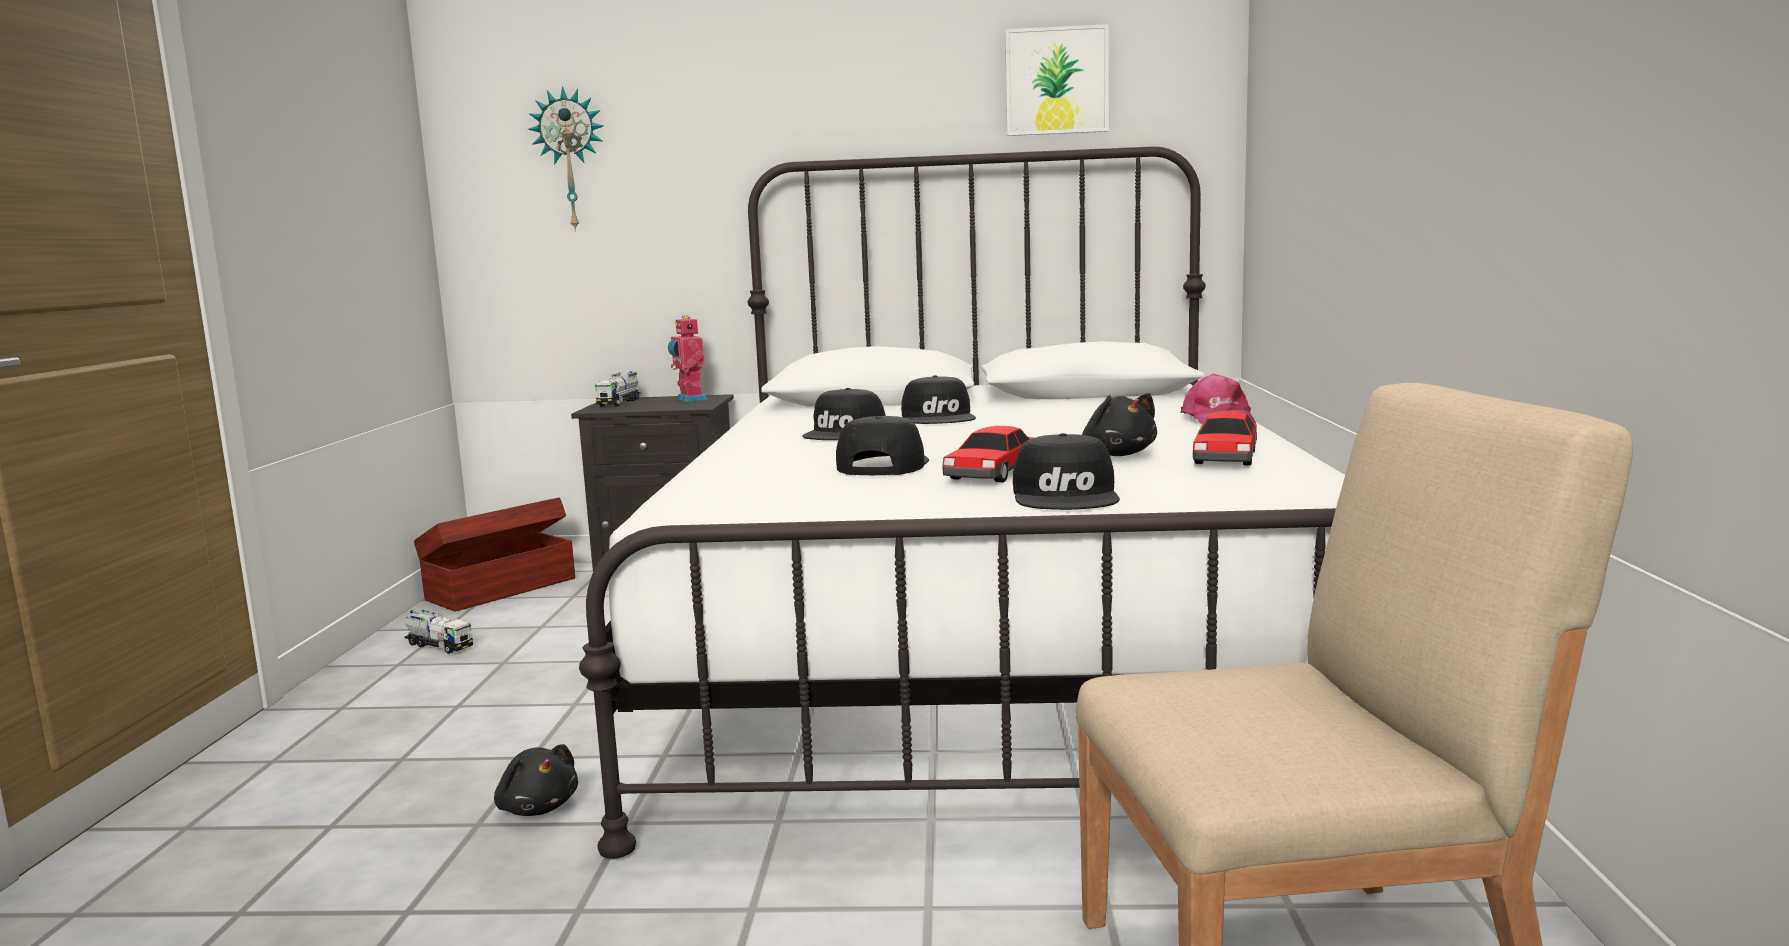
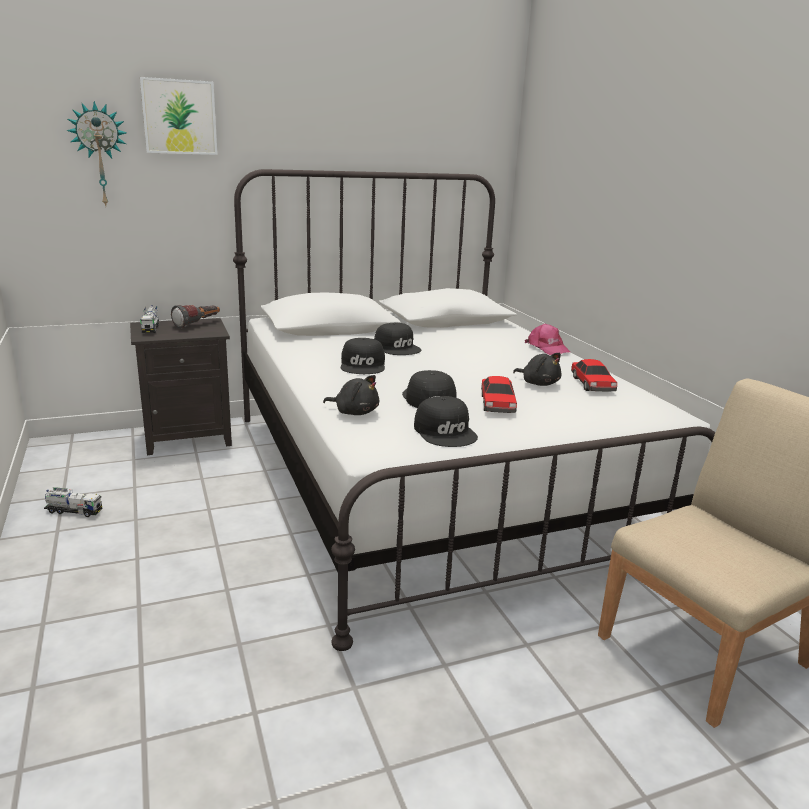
camera: 25 degrees left, 10 degrees up
(499, 589) = (72, 458): brown storage box -> none
(538, 807) = (266, 625): black plush toy -> black plush toy (354, 412)
(689, 399) = (198, 324): toy robot -> flashlight
(1056, 81) = (421, 129): picture -> picture (179, 117)
(1067, 495) = (559, 422): black cap -> black cap (446, 432)

